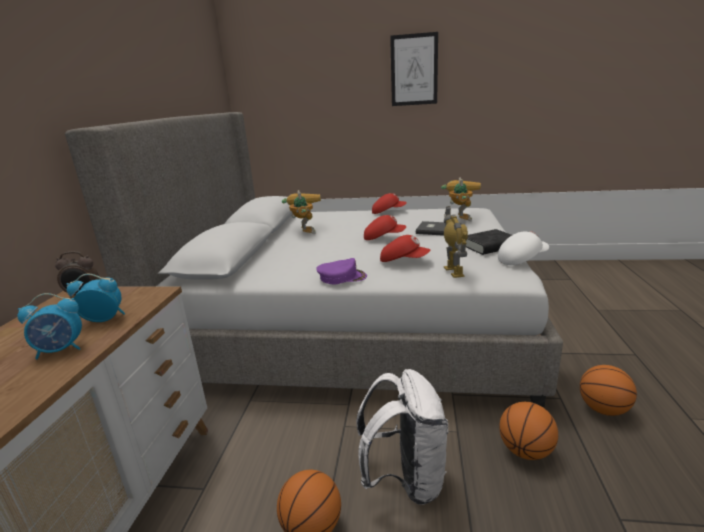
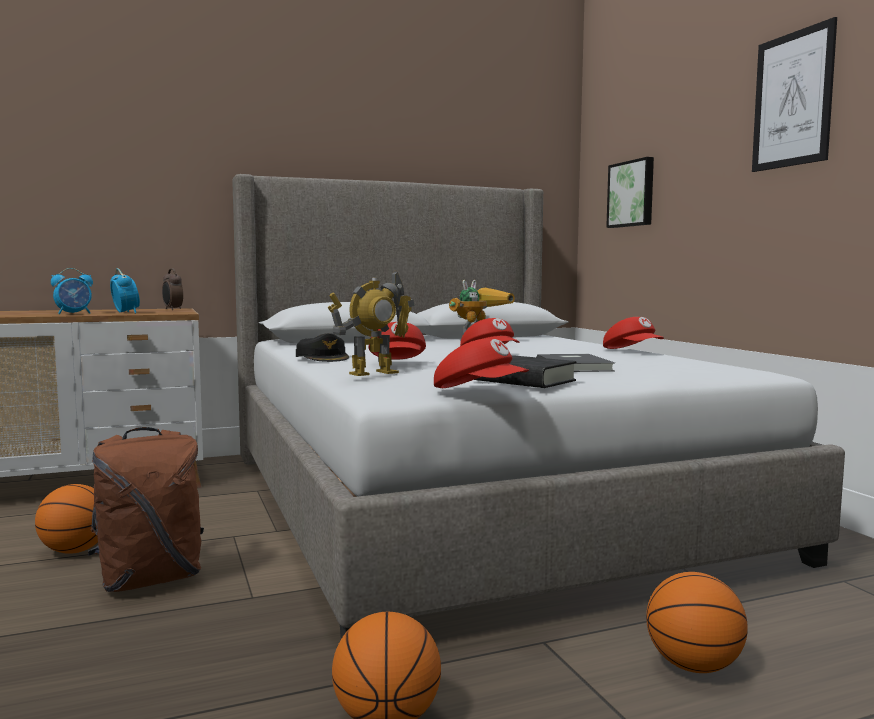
camera: 60 degrees right, 15 degrees down
(61, 350) = (74, 313): alarm clock -> alarm clock turned 75 degrees counterclockwise
(292, 113) = (632, 194): none -> picture
(342, 277) = (323, 357): purple cap -> black cap
(405, 478) = (150, 579): white backpack -> brown backpack
(460, 217) = (671, 367): toy robot -> none
(521, 259) = (480, 391): white cap -> red cap
(525, 450) = (228, 648): basketball -> basketball (693, 666)

